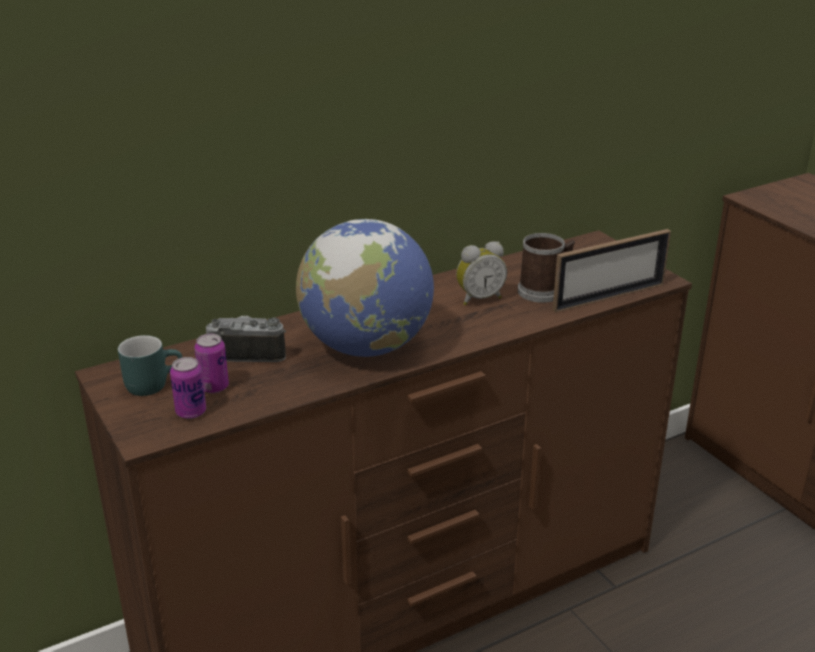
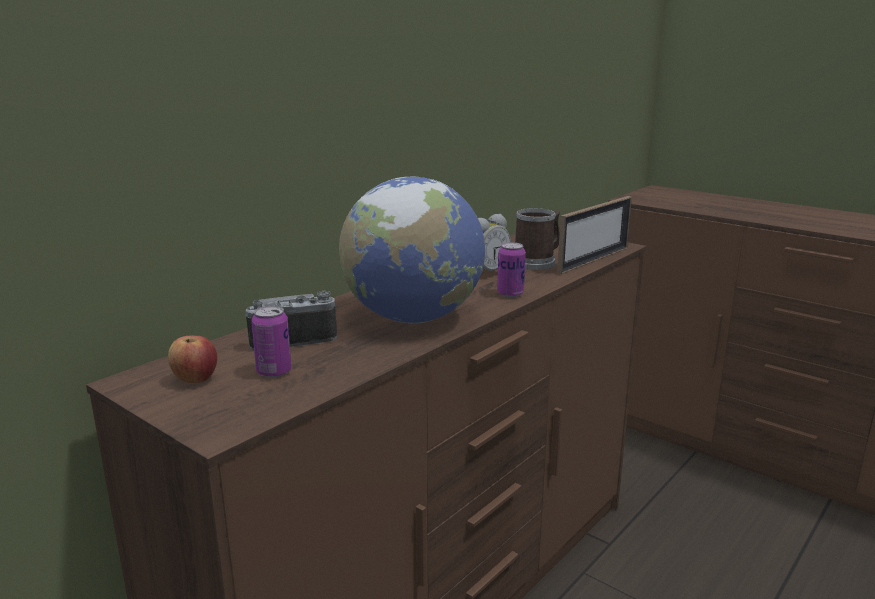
camera: 20 degrees left, 10 degrees down
(152, 383) = (195, 379): turquoise mug -> apple
(191, 412) = (262, 397): can -> can (510, 293)

